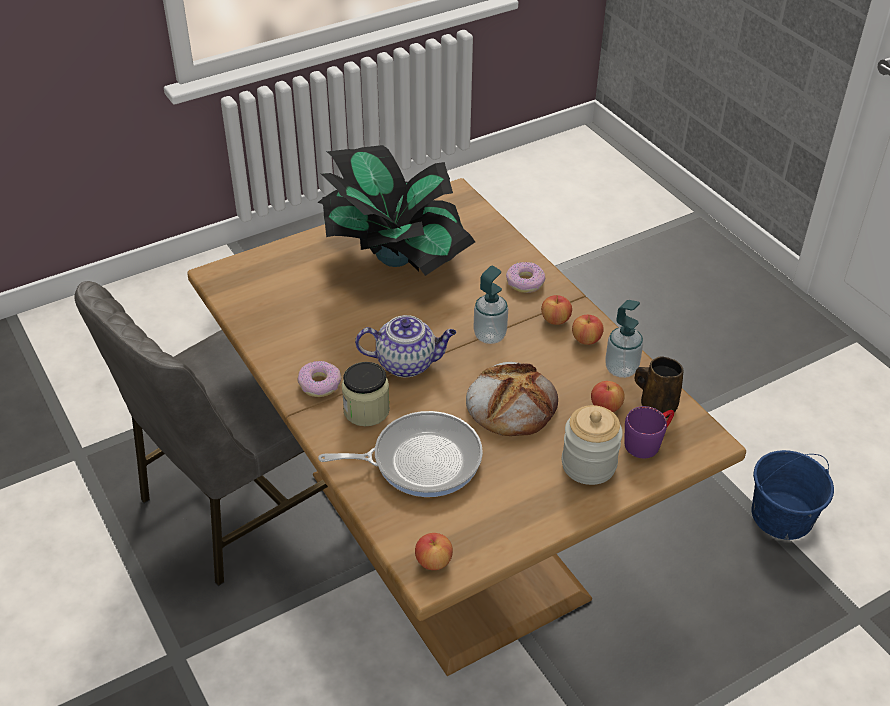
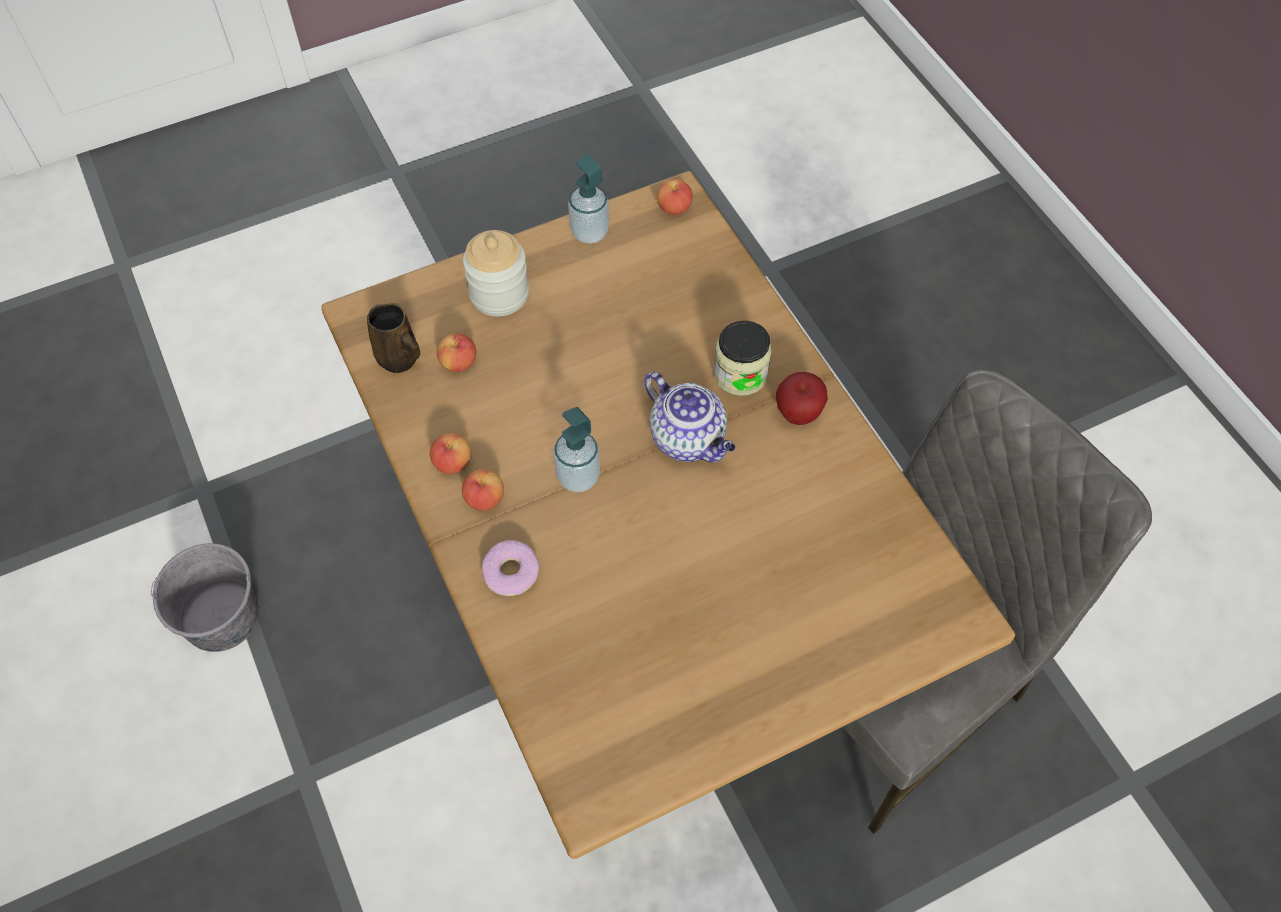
camera: 175 degrees left, 15 degrees up
(320, 384) = (798, 414): donut -> apple
(394, 256) = (701, 642): potted plant -> none
(407, 363) = (689, 439): teapot -> teapot turned 135 degrees counterclockwise
(420, 460) = (680, 310): frying pan -> none
(511, 403) = (569, 374): bread -> none
(621, 369) = (422, 414): soap dispenser -> soap dispenser (589, 232)
(648, 441) = (425, 317): purple mug -> none
(782, 516) = (221, 618): blue bucket -> grey bucket

